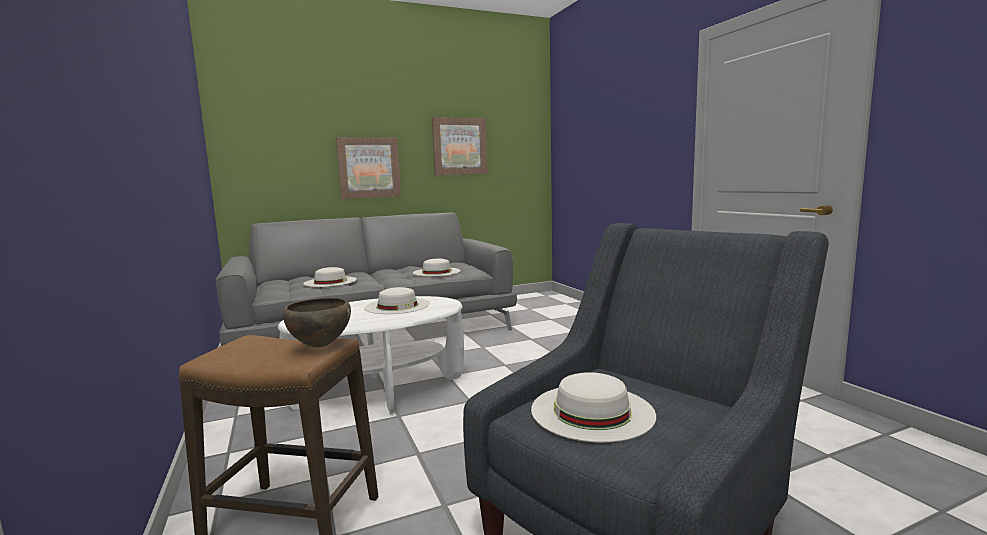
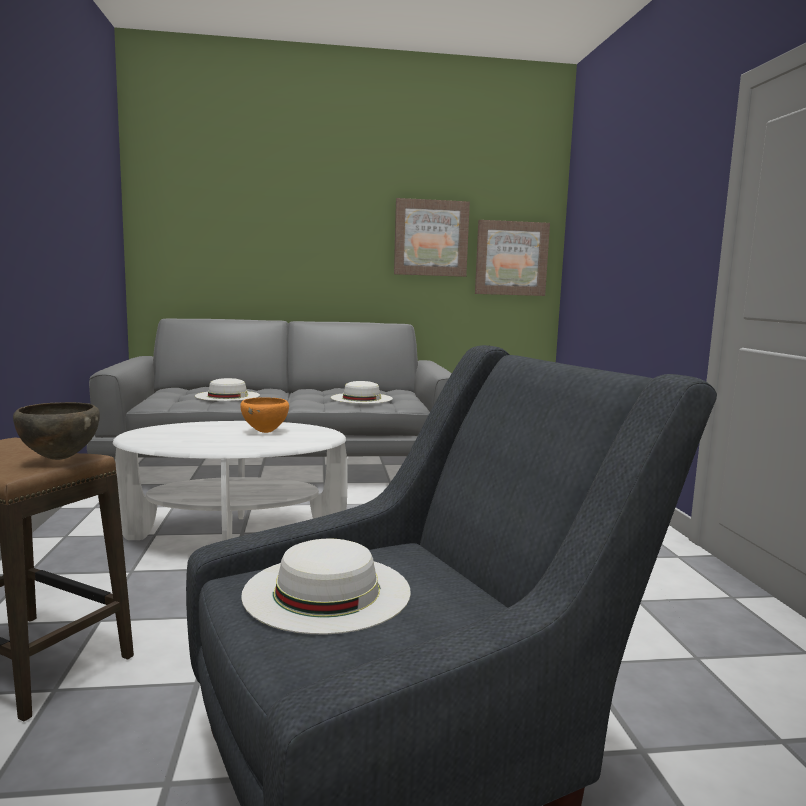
camera: 15 degrees right, 0 degrees up
(369, 167) = (309, 259): picture -> picture (511, 258)
(397, 306) = (265, 432): white hat -> orange bowl

